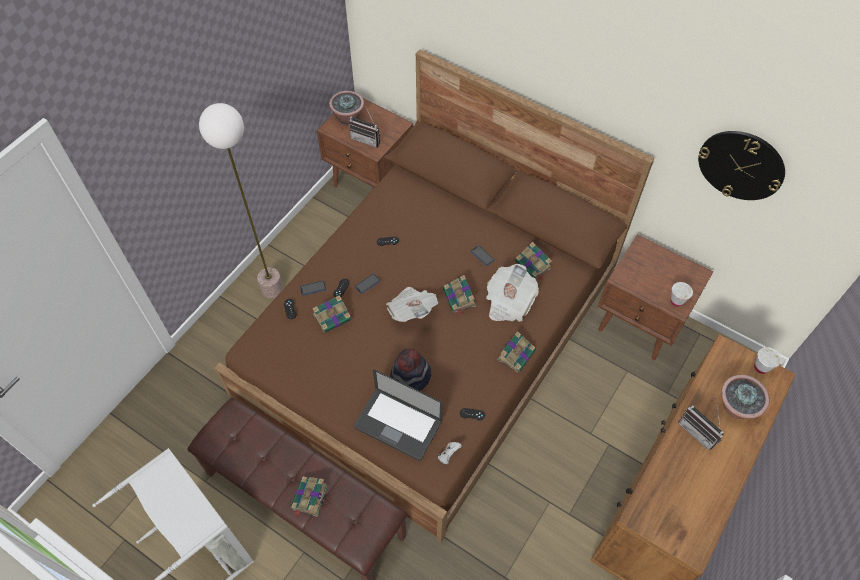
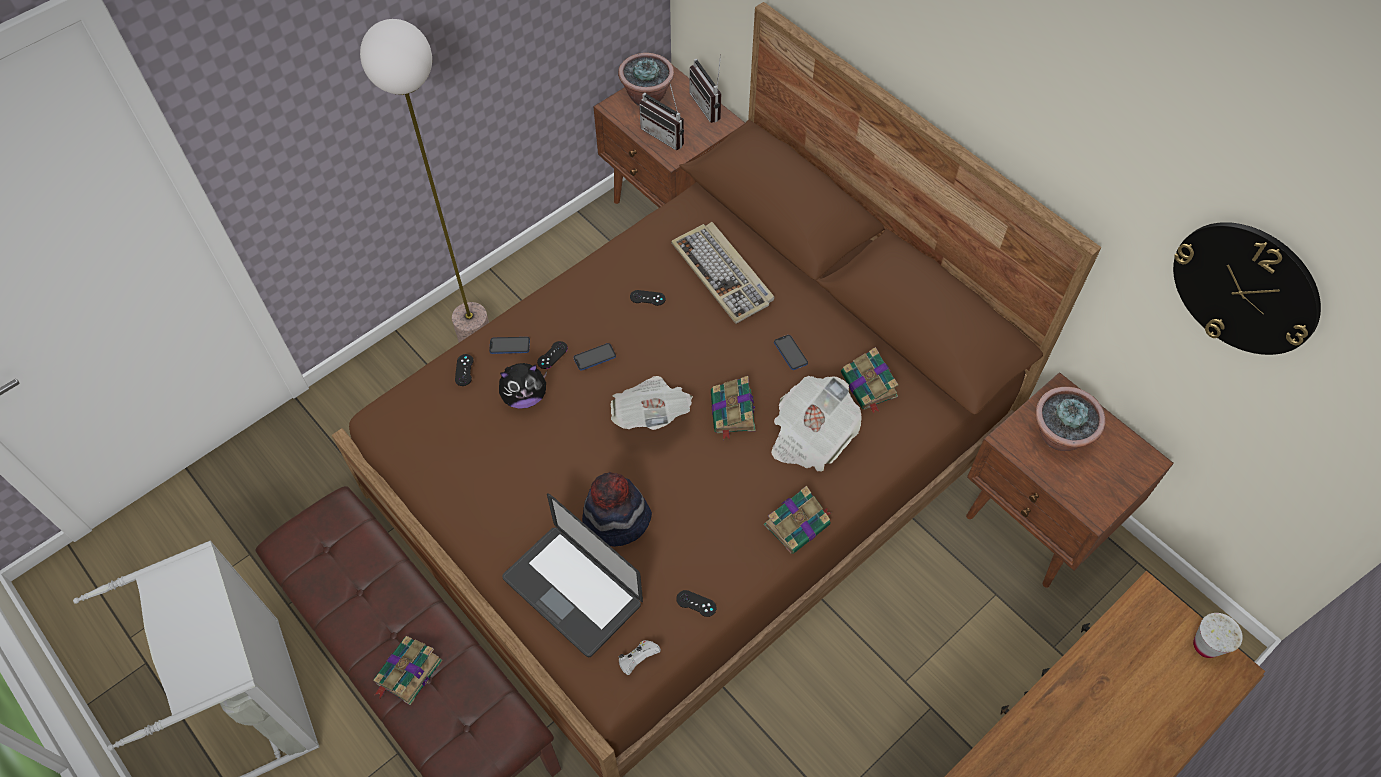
camera: 15 degrees right, 0 degrees up
(333, 317) = (525, 397): book -> plush toy
(429, 217) = (723, 274): none -> keyboard
(677, 301) = (1095, 498): white cup -> none
(699, 431) = (1063, 729): radio -> radio (710, 105)
(736, 407) = (1140, 704): potted plant -> potted plant (1059, 436)

